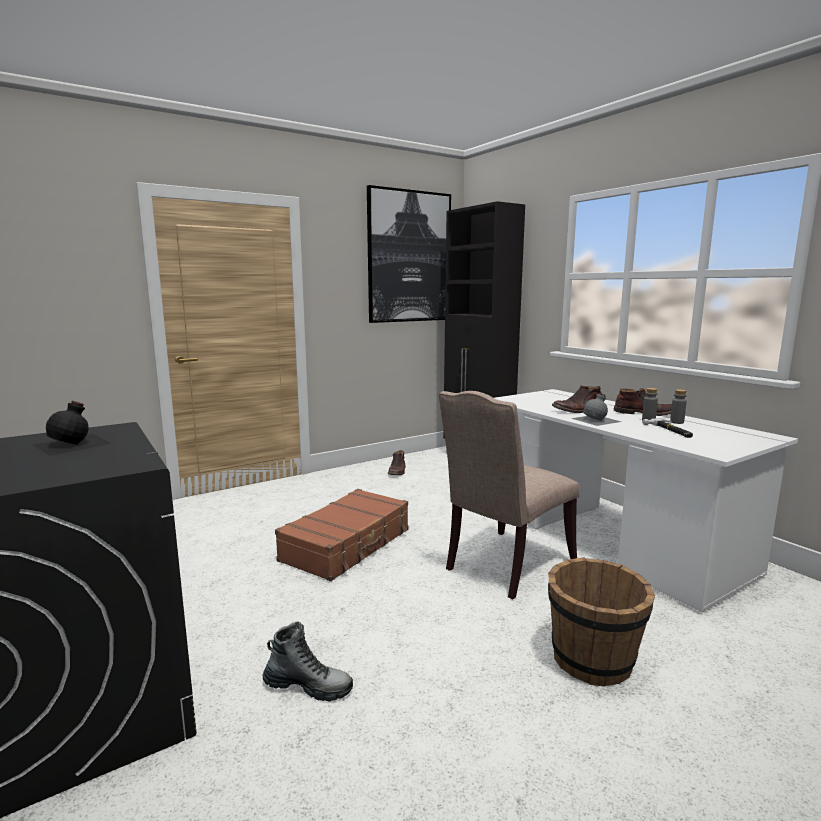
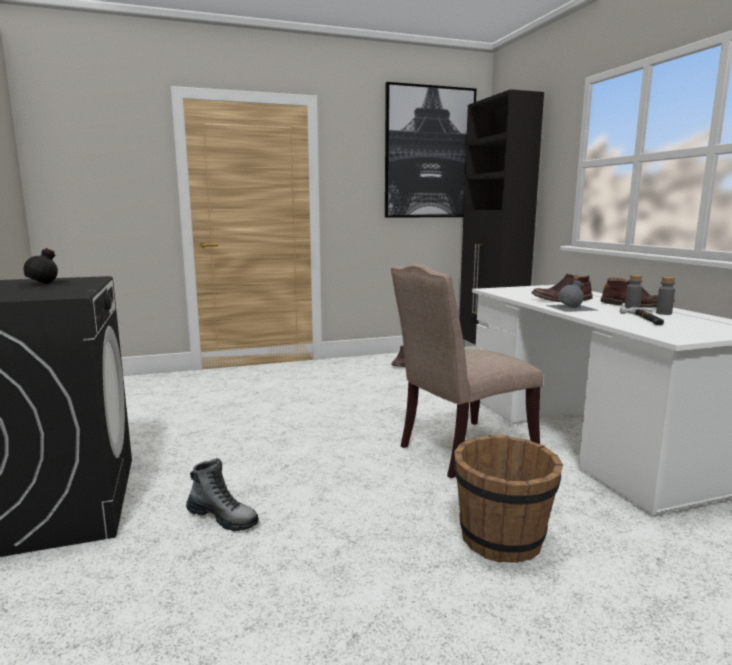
camera: 15 degrees right, 0 degrees up
(347, 545) = (320, 418): brown suitcase -> none

